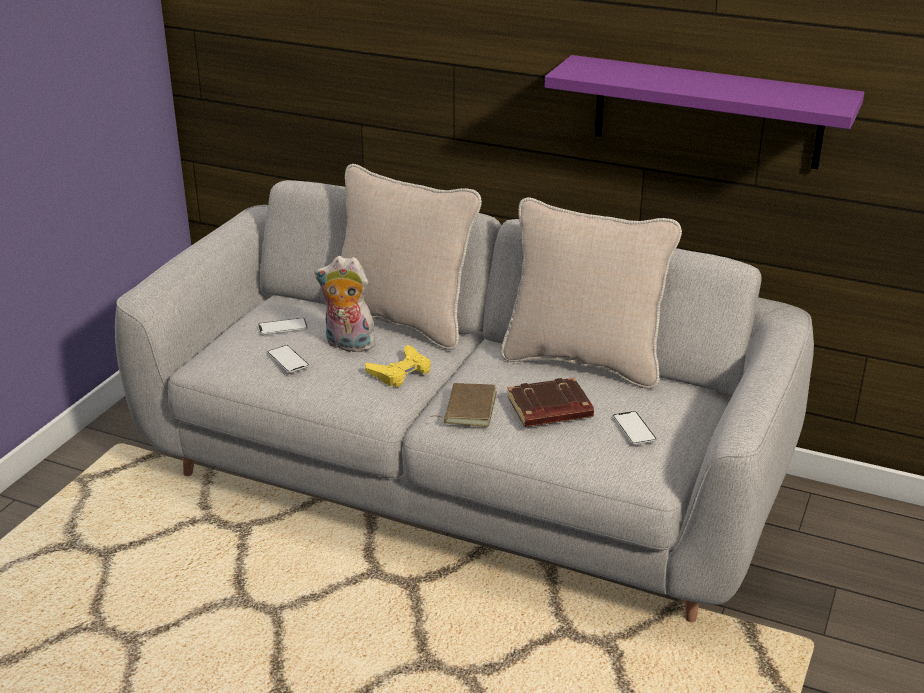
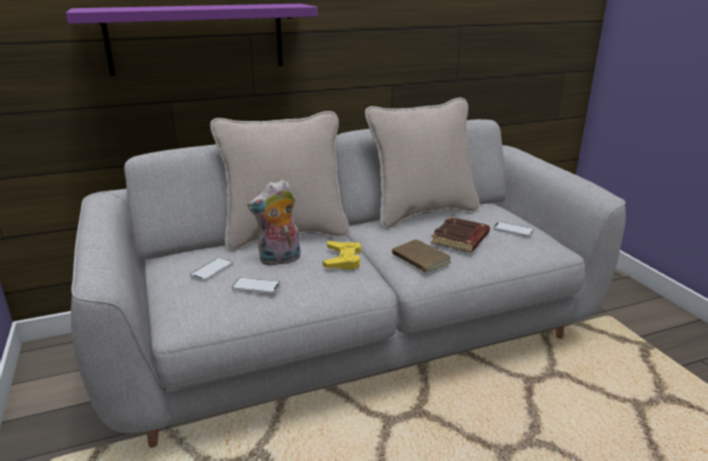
camera: 45 degrees left, 5 degrees down
(707, 112) = (431, 36): purple shelf -> purple shelf (197, 38)

